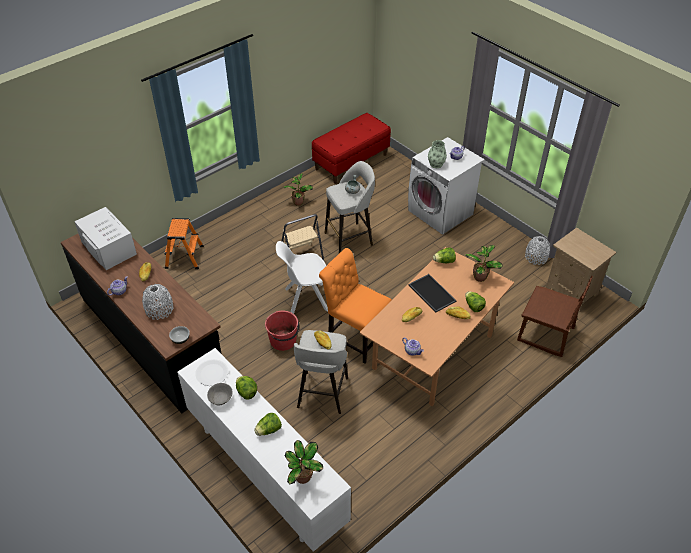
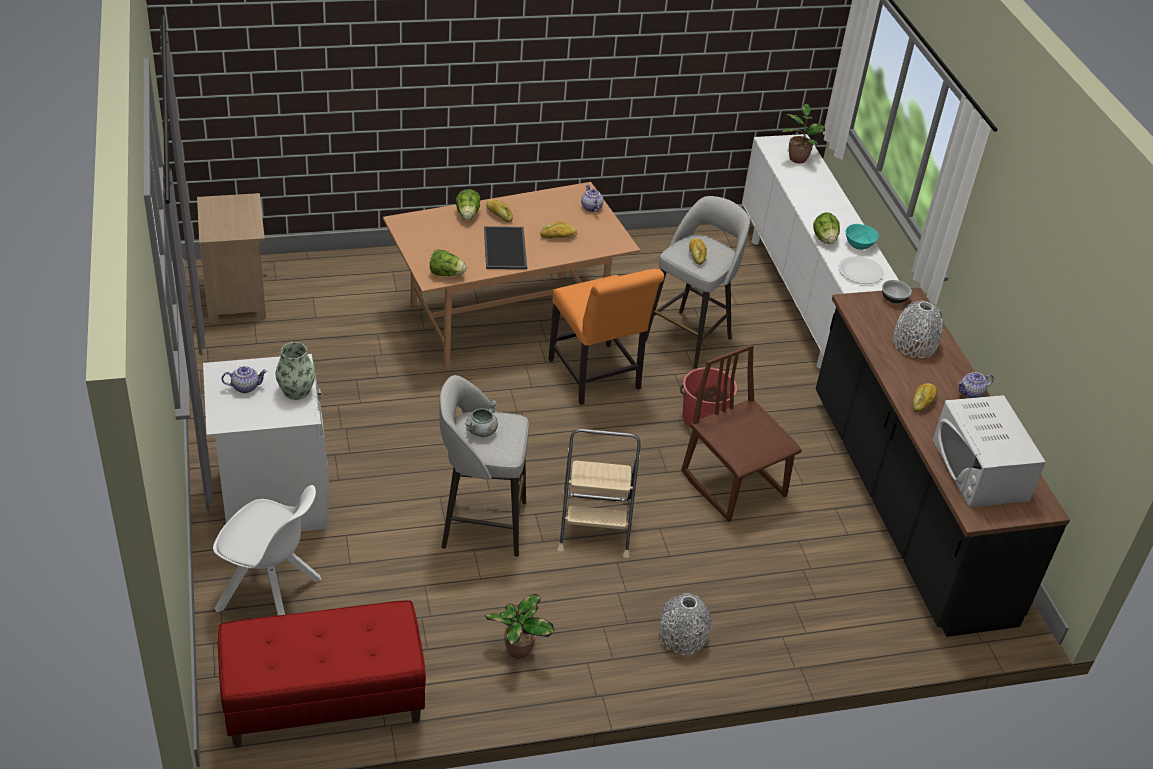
camera: 155 degrees left, 5 degrees down
(184, 257) = (808, 630): orange step ladder -> none
(220, 399) = (859, 245): grey bowl -> turquoise bowl
(269, 430) = (815, 201): lettuce -> none
(305, 299) = (633, 459): white chair -> white chair (270, 595)
(480, 276) = (419, 238): potted plant -> none
(536, 257) = (220, 359): grey vase -> grey vase (682, 636)
(545, 335) = (340, 274): brown chair -> brown chair (734, 484)

